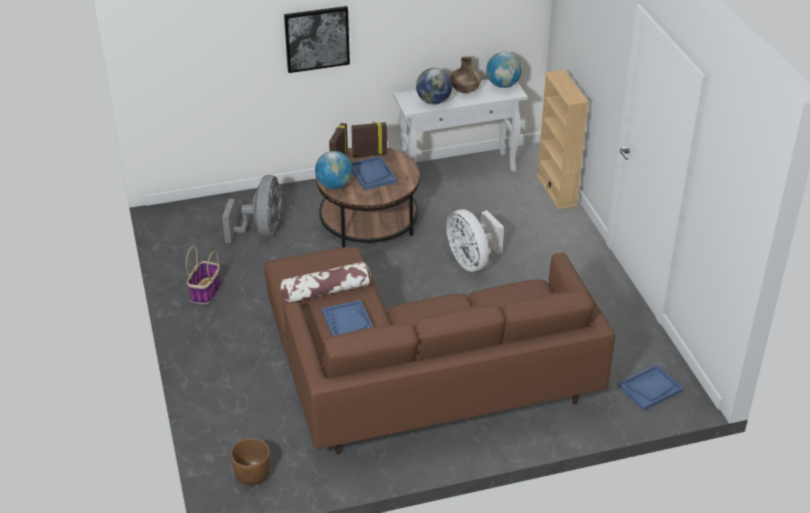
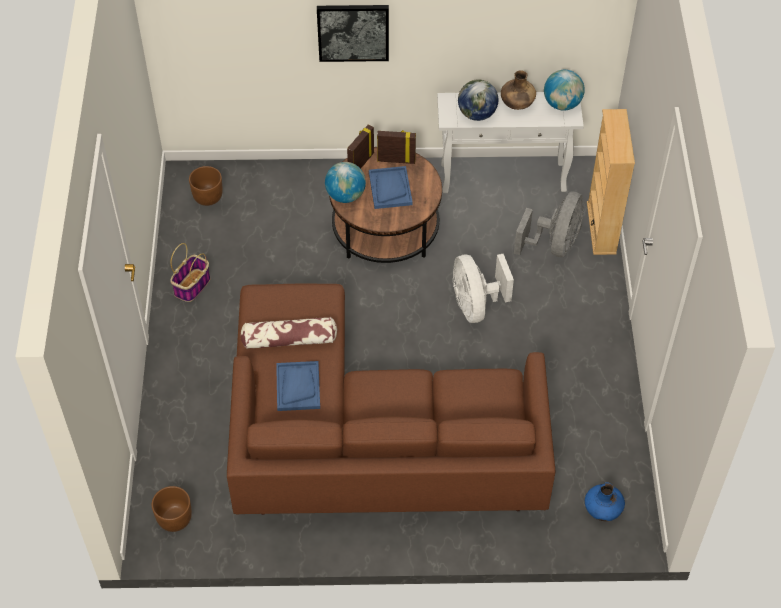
camera: 15 degrees right, 15 degrees up
(197, 225) = (208, 197): none -> brown planter
(261, 231) = (271, 218): grey fan -> grey fan (554, 244)
(650, 388) = (603, 510): blue tray -> blue vase

